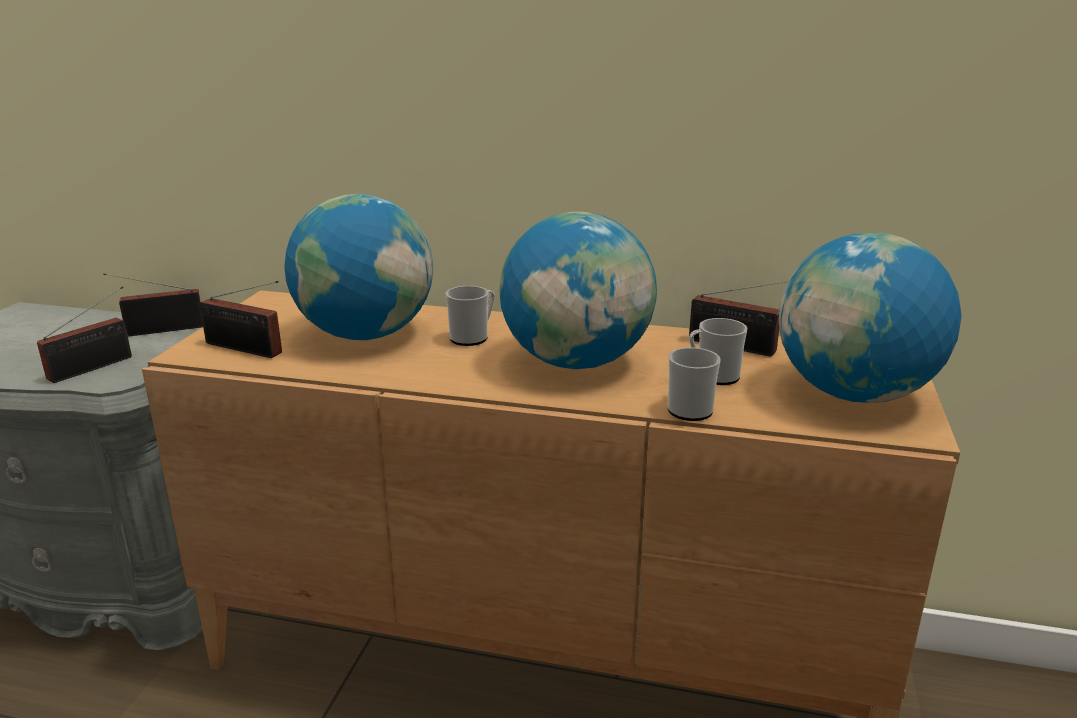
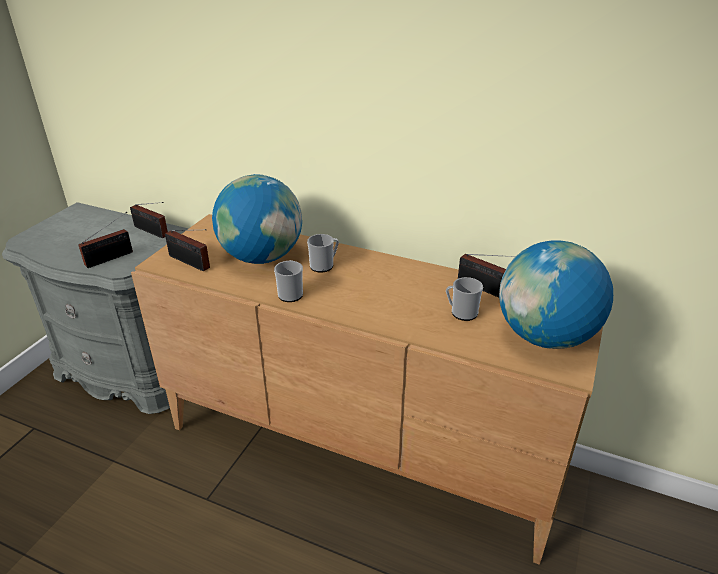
camera: 10 degrees right, 10 degrees up
(161, 330) = (152, 232): radio -> radio turned 135 degrees counterclockwise
(577, 362) = (381, 292): globe -> none
(688, 407) = (436, 336): mug -> mug (290, 293)

